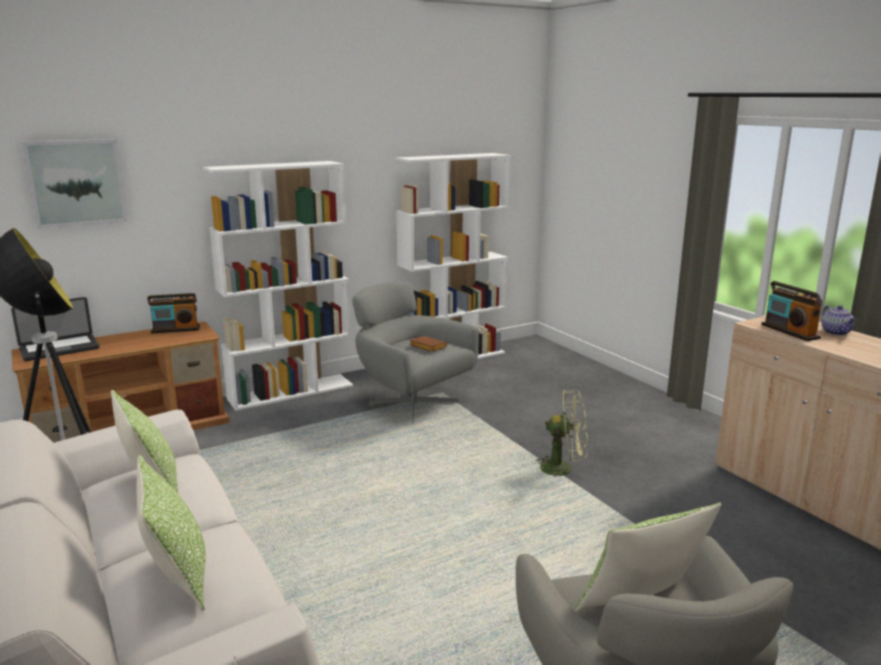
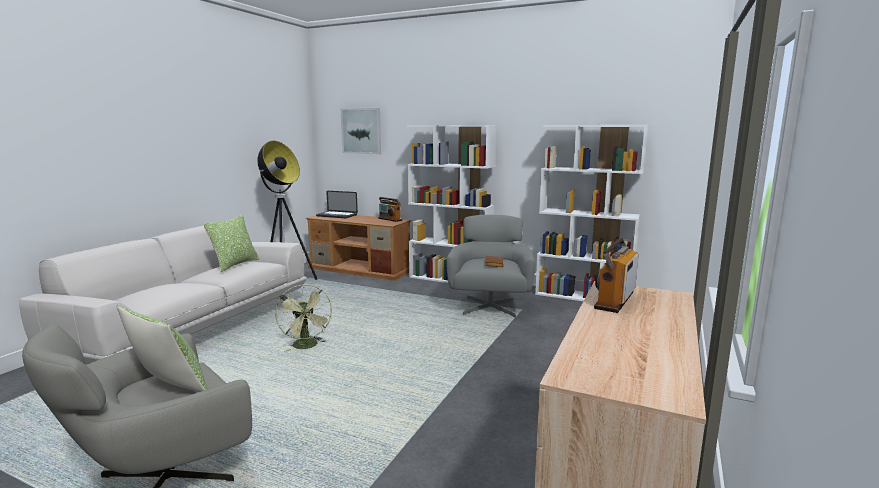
camera: 55 degrees right, 5 degrees down
(178, 577) = (156, 288): pillow -> none
(563, 468) = (473, 376): green fan -> green fan (307, 346)
(836, 332) = (663, 318): teapot -> none

